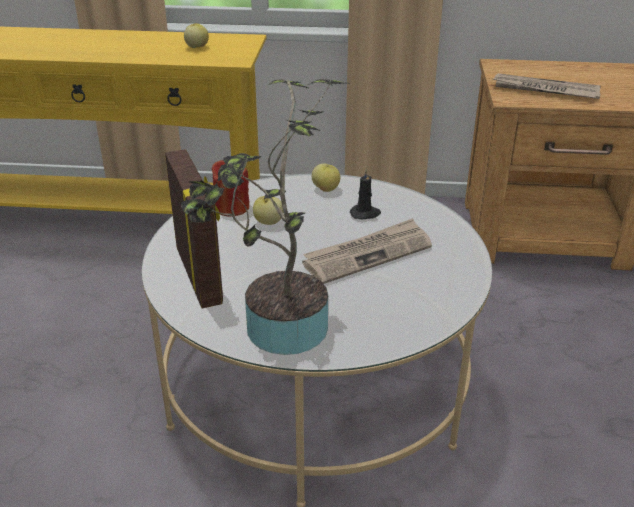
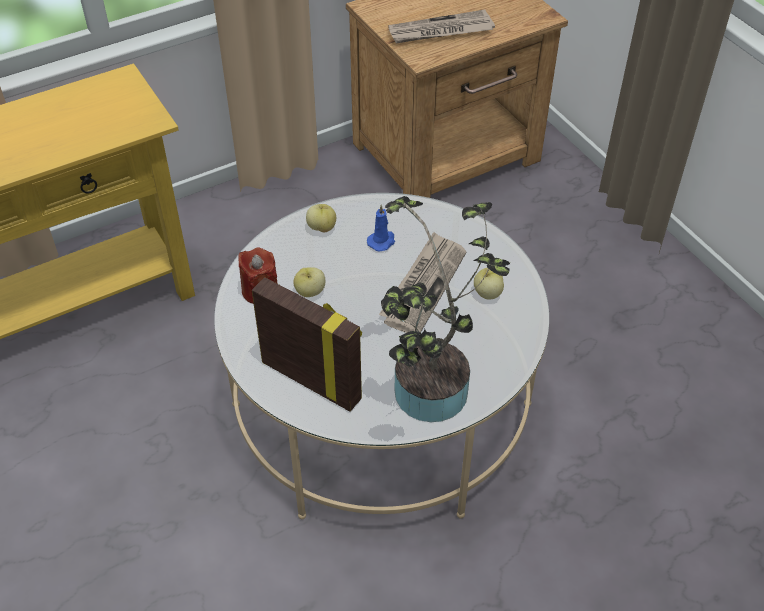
camera: 35 degrees left, 15 degrees up
(196, 47) = (83, 116): apple -> apple (487, 293)
(365, 214) = (382, 241): black candle -> blue candle

